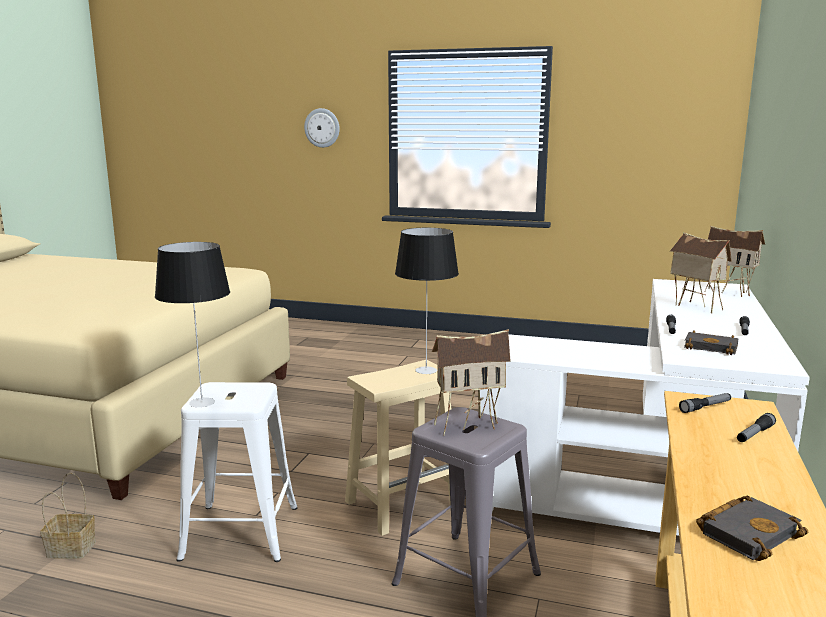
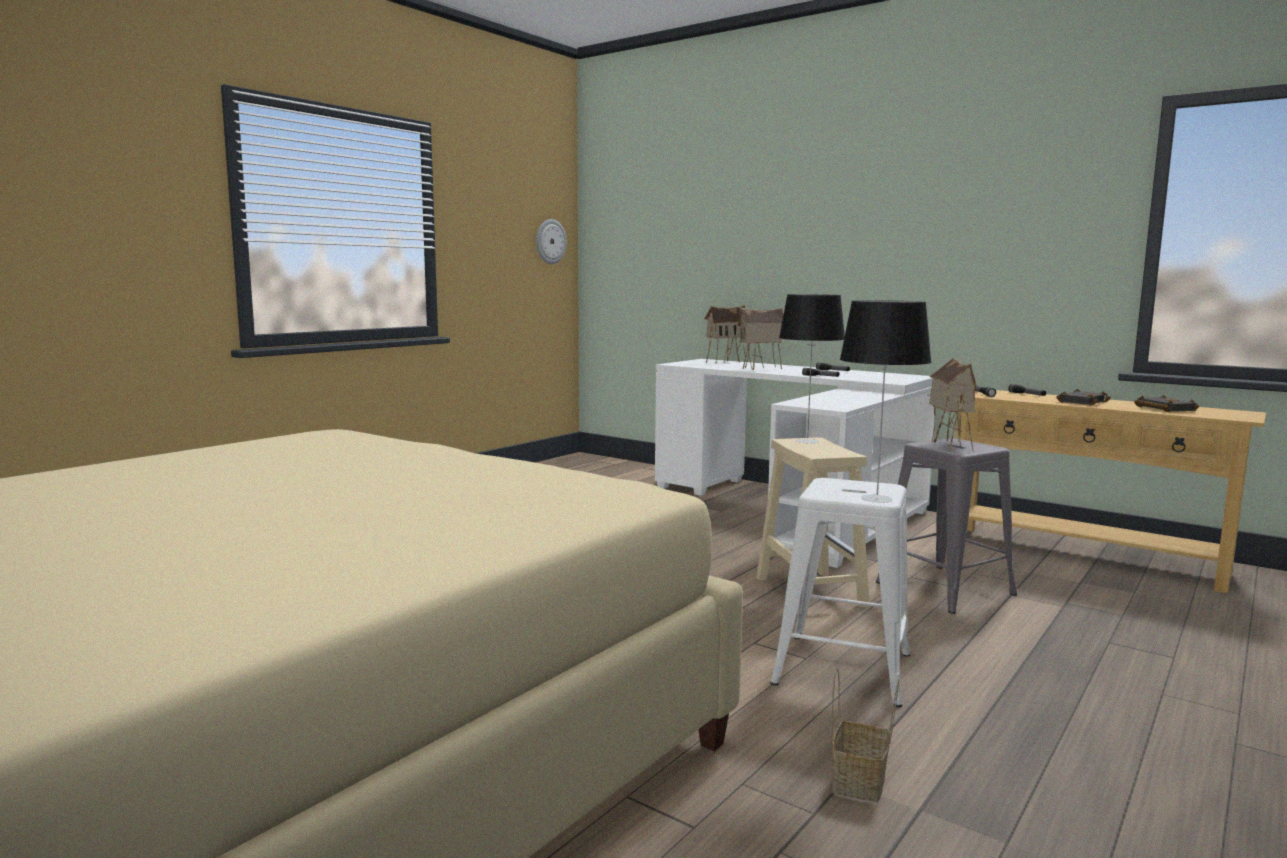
camera: 70 degrees left, 5 degrees down
(322, 128) = (104, 199): wall clock -> wall clock (550, 241)
(712, 347) = (870, 377): black book -> black book (1081, 402)

